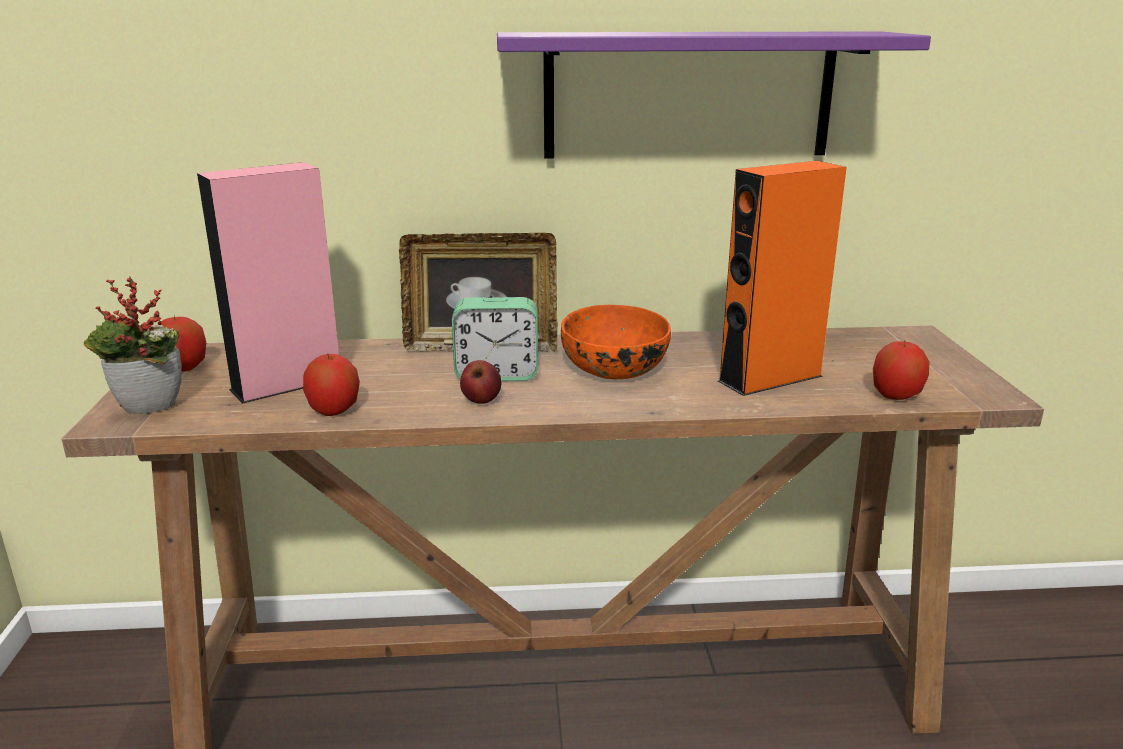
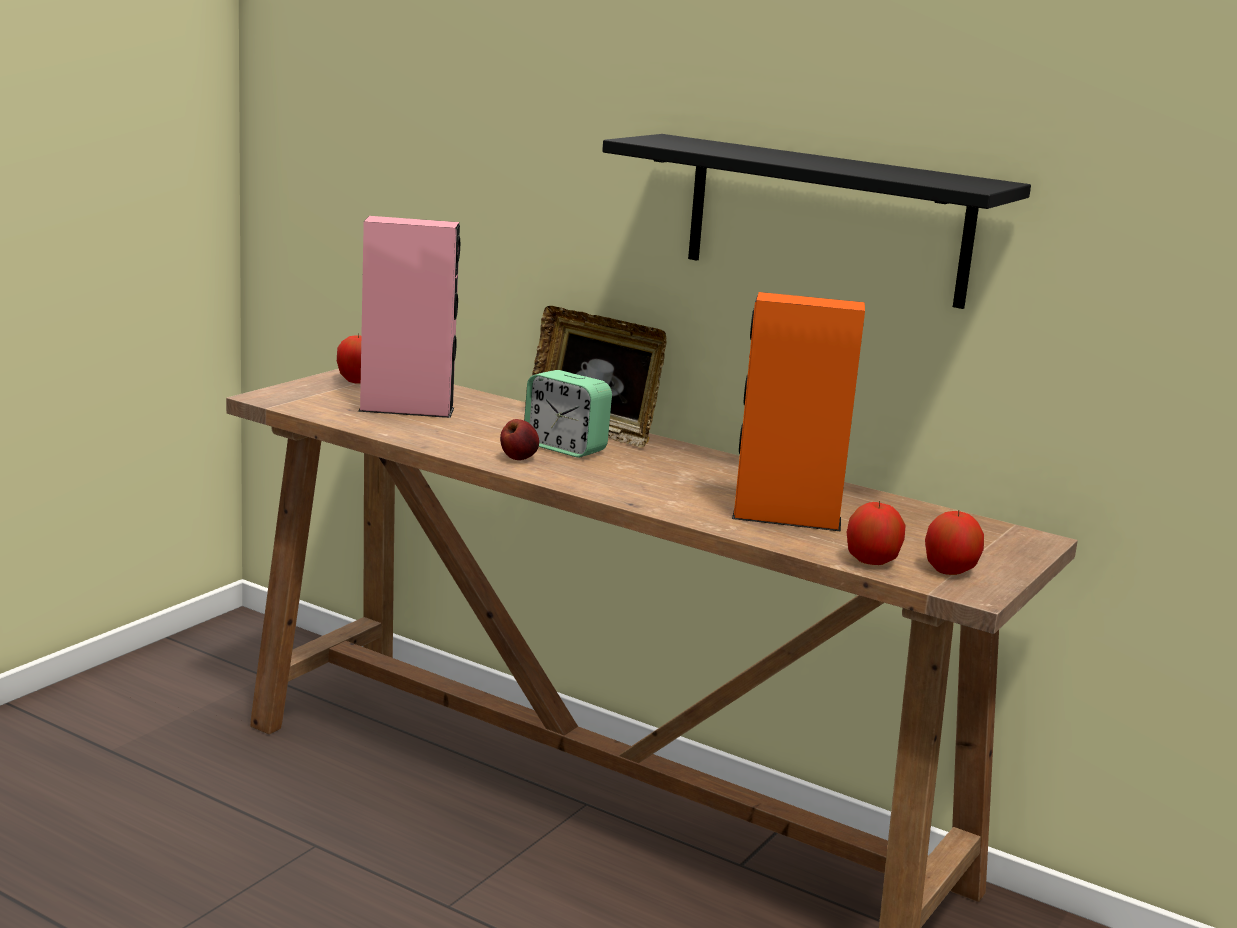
camera: 35 degrees right, 5 degrees down
(148, 412) = (294, 398): potted plant -> none
(334, 410) = (408, 432): apple -> apple (950, 570)
(614, 369) = (666, 473): orange bowl -> none
(688, 95) = (827, 220): purple shelf -> black shelf

